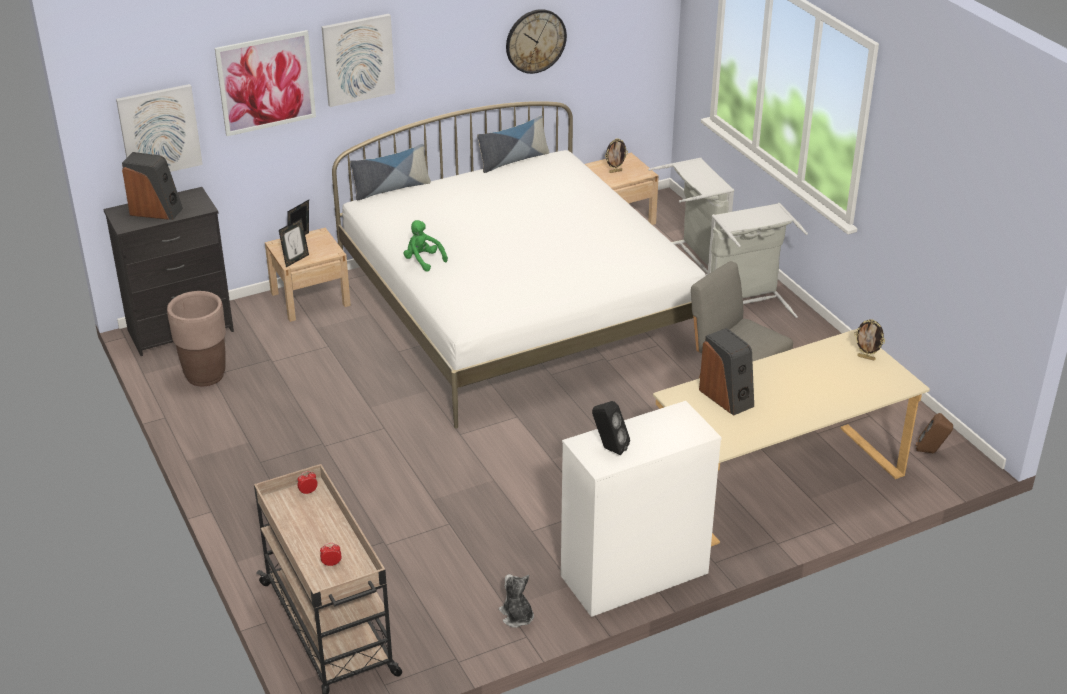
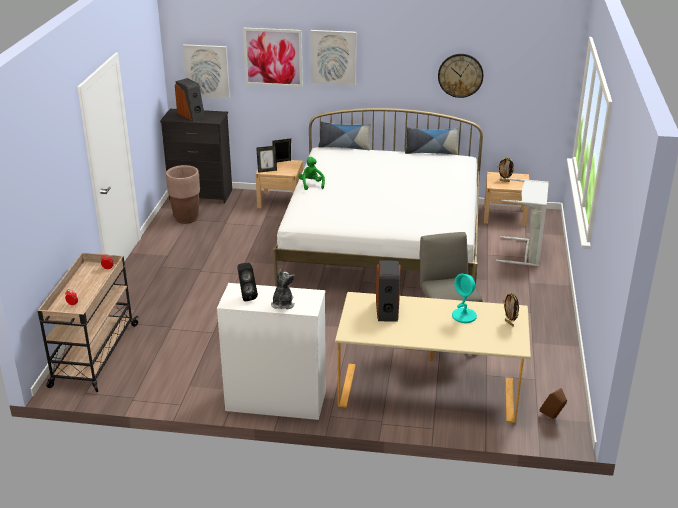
camera: 35 degrees right, 5 degrees down
(517, 616) = (188, 392): plush toy -> plush toy (282, 304)
(747, 304) = (531, 287): grey laundry basket -> none
(813, 369) = (464, 316): none -> turquoise table lamp

